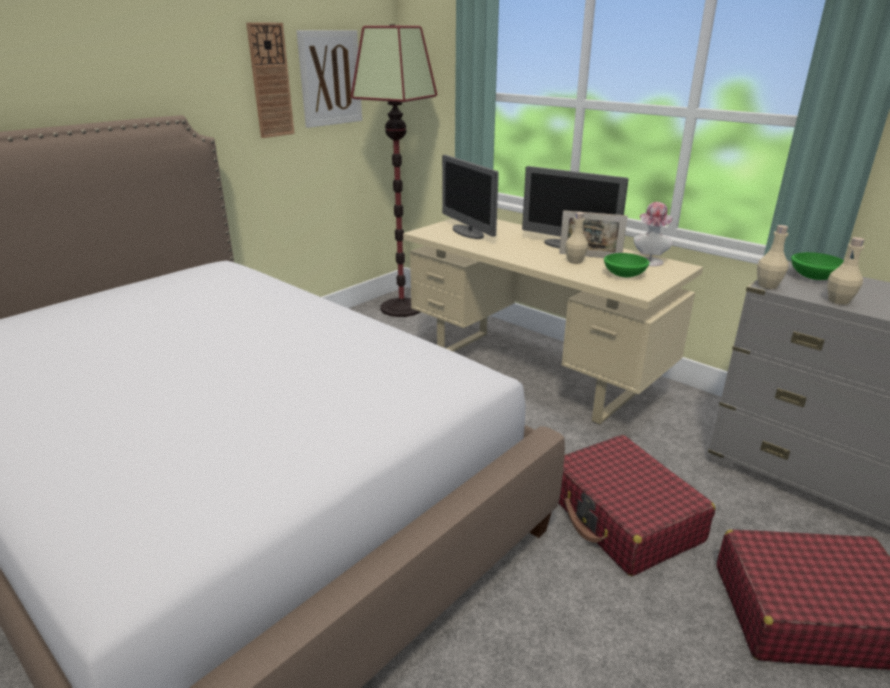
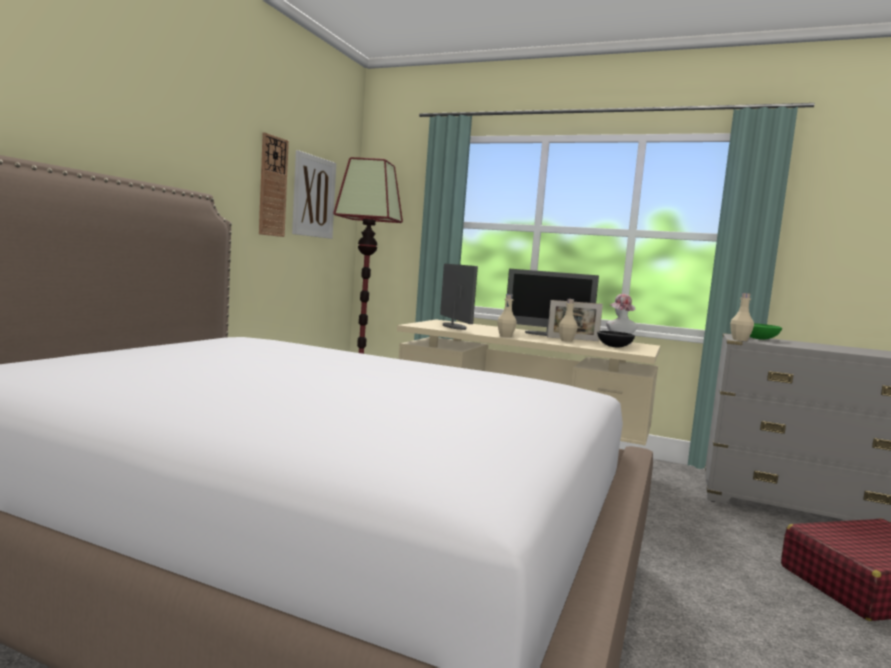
camera: 20 degrees left, 20 degrees down
(468, 232) = (454, 326): monitor -> monitor turned 150 degrees counterclockwise
(623, 274) = (613, 346): green bowl -> black bowl
(623, 518) = (683, 543): red suitcase -> none
(838, 301) = (794, 346): beige bottle -> beige bottle (505, 336)

